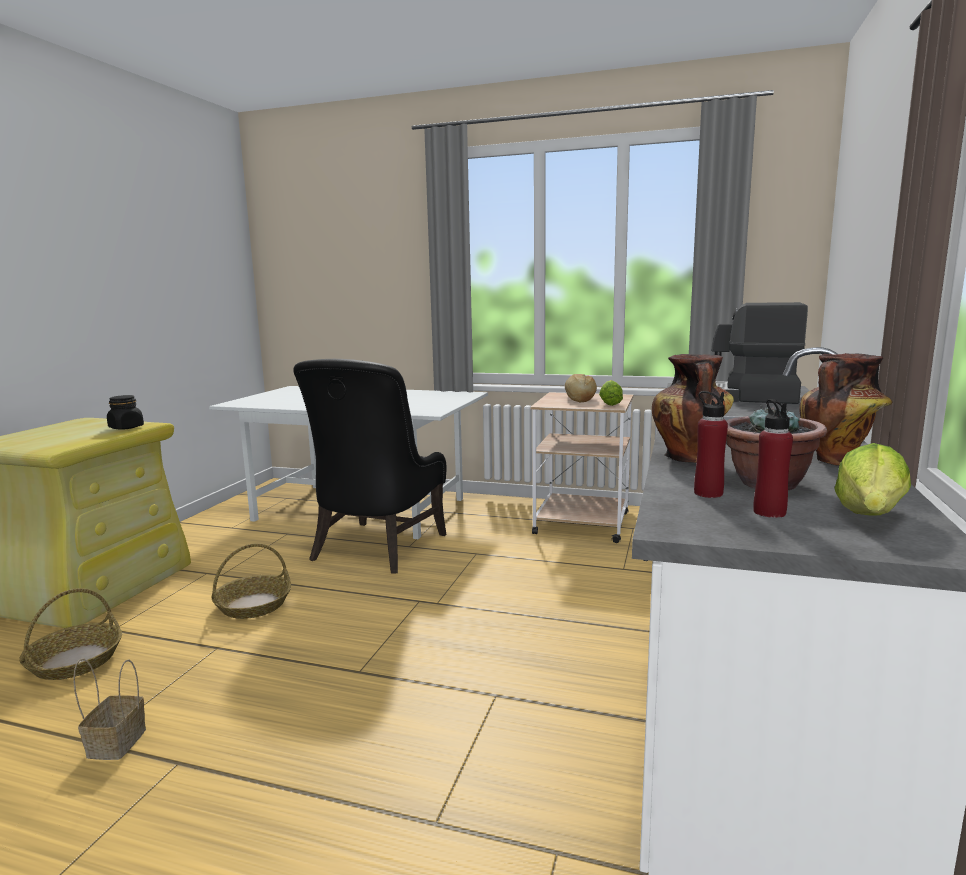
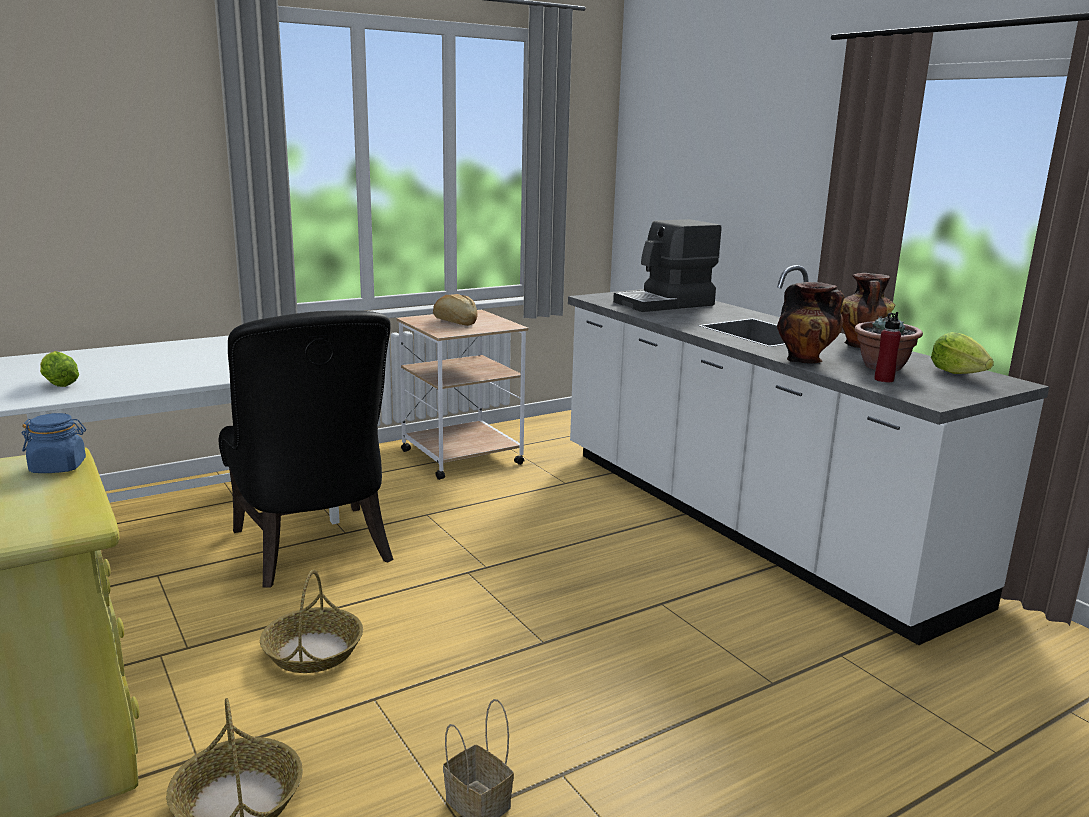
camera: 50 degrees left, 5 degrees up
(126, 427) = (58, 467): black jar -> blue jar
(610, 404) = (497, 323): lettuce -> lettuce (58, 383)
(769, 512) = (931, 383): red bottle -> none

